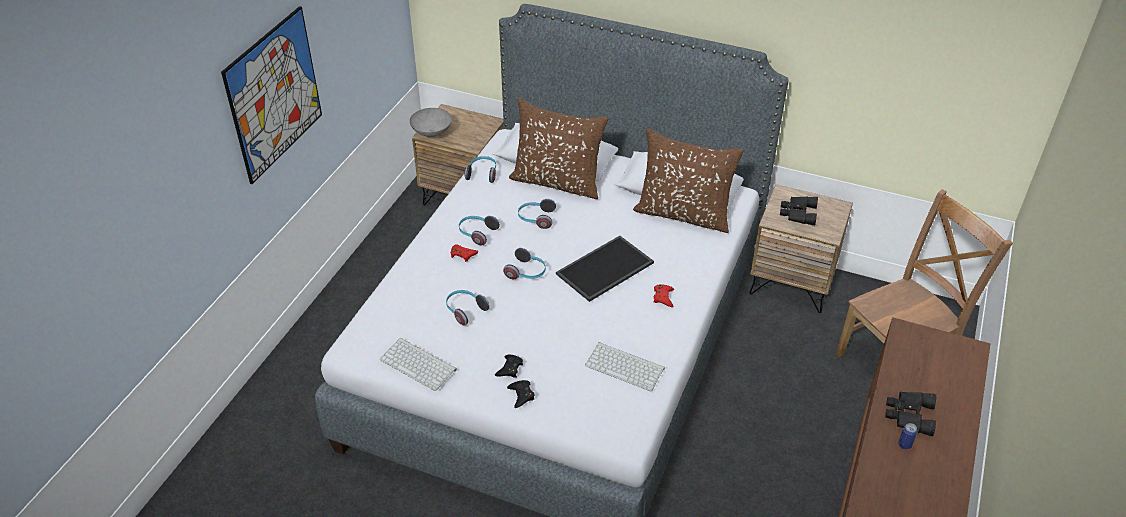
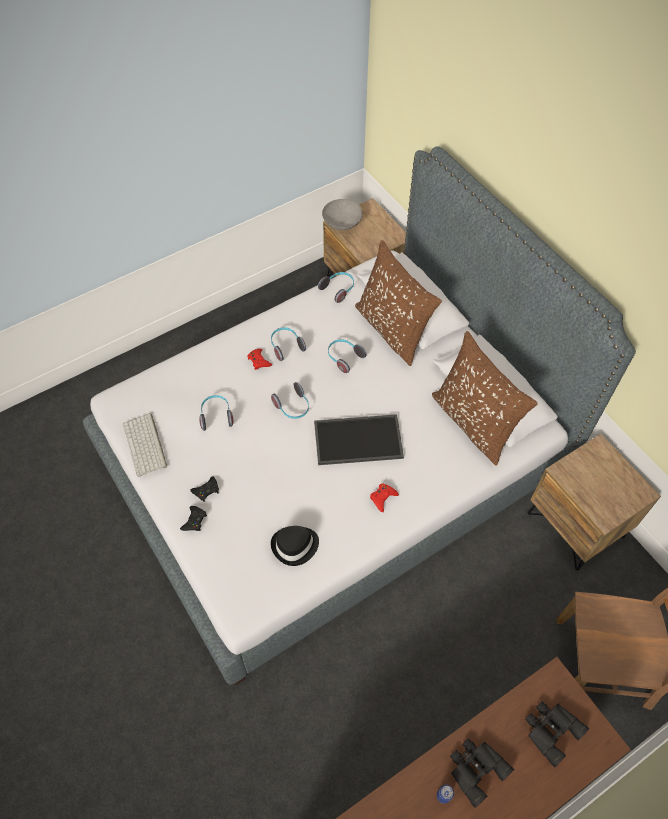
camera: 35 degrees right, 15 degrees up
(274, 94) = (154, 153): picture -> none
(626, 366) = (295, 546): keyboard -> black hat
(797, 213) = (593, 477): black binoculars -> black binoculars (550, 730)

